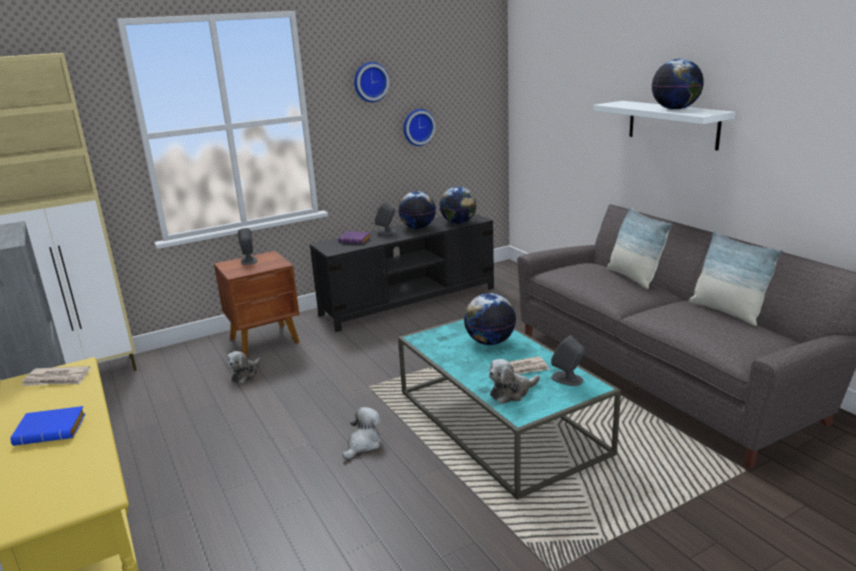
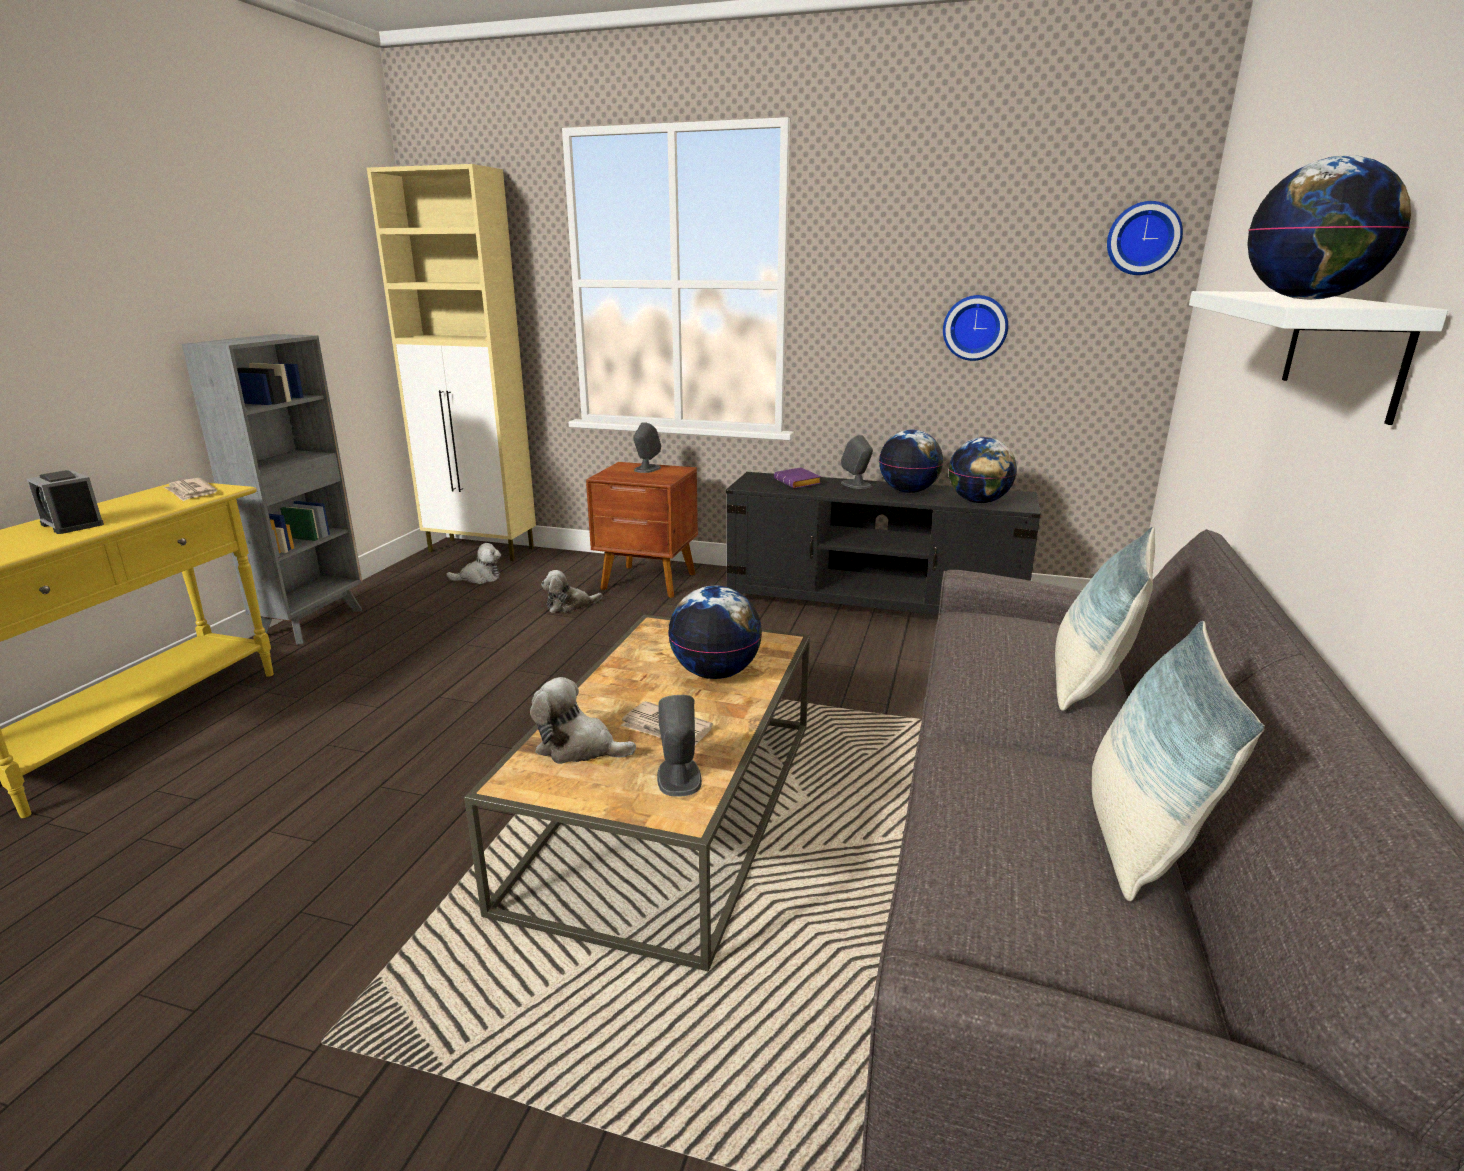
camera: 45 degrees right, 0 degrees up
(53, 430) = (72, 524): blue book -> alarm clock
(363, 444) = (505, 735): plush toy -> plush toy (479, 578)
(370, 82) = (898, 239): wall clock -> wall clock (1143, 238)
(500, 421) = (672, 809): turquoise coffee table -> brown coffee table

